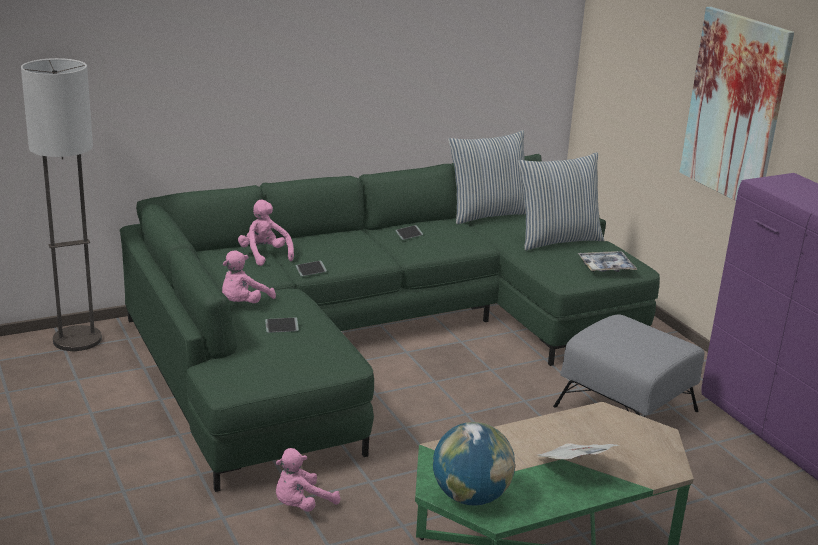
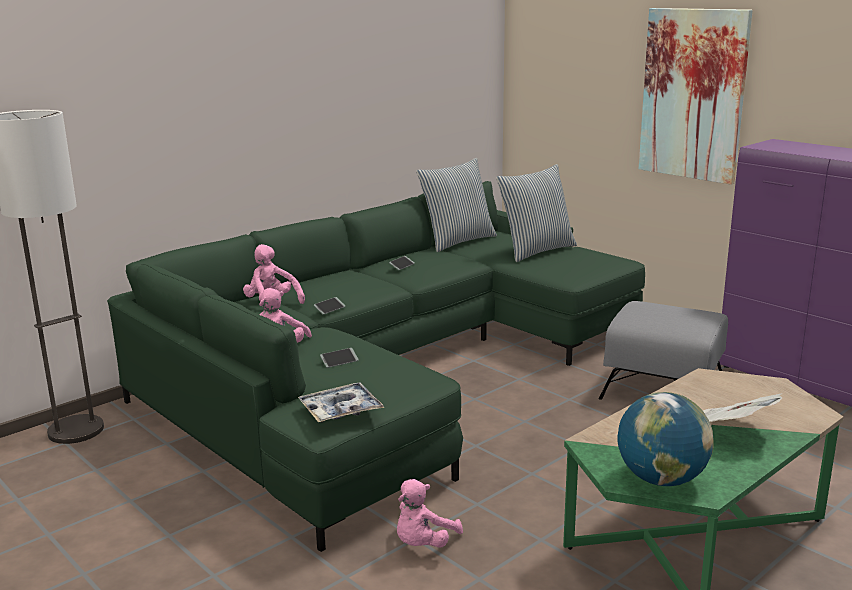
camera: 15 degrees left, 5 degrees down
(606, 267) = (597, 264): tray -> tray (341, 410)

